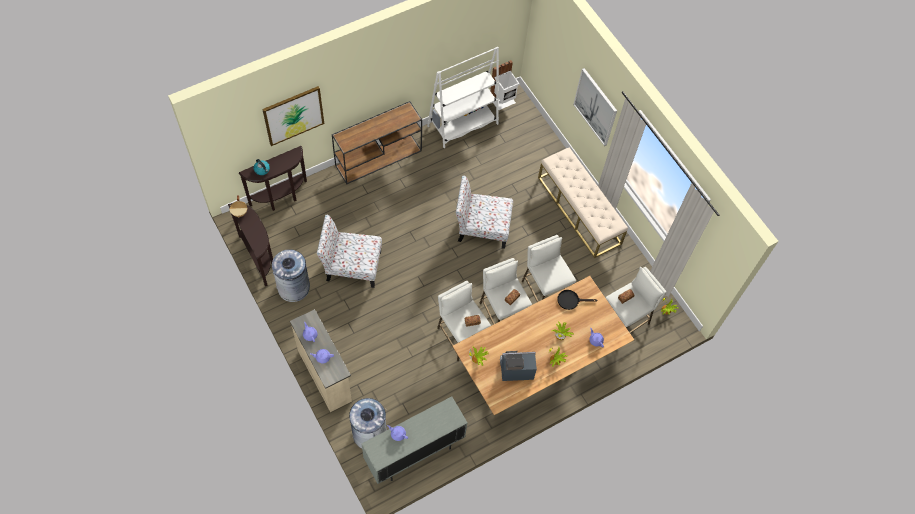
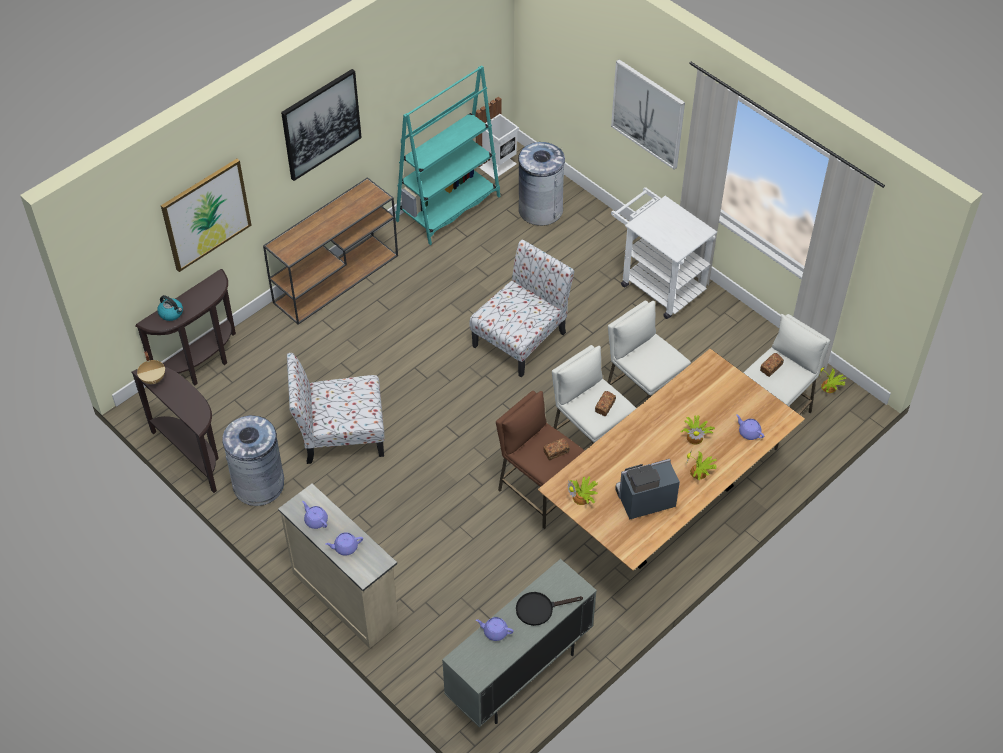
camera: 10 degrees left, 10 degrees down
(369, 433) = (440, 663): grey trash can -> grey trash can (540, 209)
(380, 69) = (321, 124): none -> picture
(461, 336) = (538, 493): white stool -> brown stool
(463, 125) = (448, 208): white bookcase -> turquoise bookcase
(482, 227) = (521, 338): chair -> chair turned 135 degrees clockwise
(571, 300) = (694, 387): black frying pan -> black frying pan (539, 608)
(579, 210) = (657, 284): beige bench -> white cart

